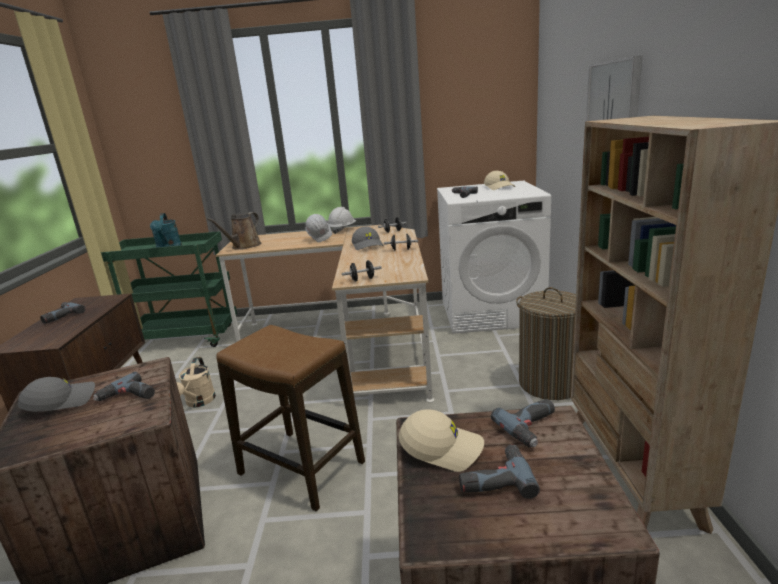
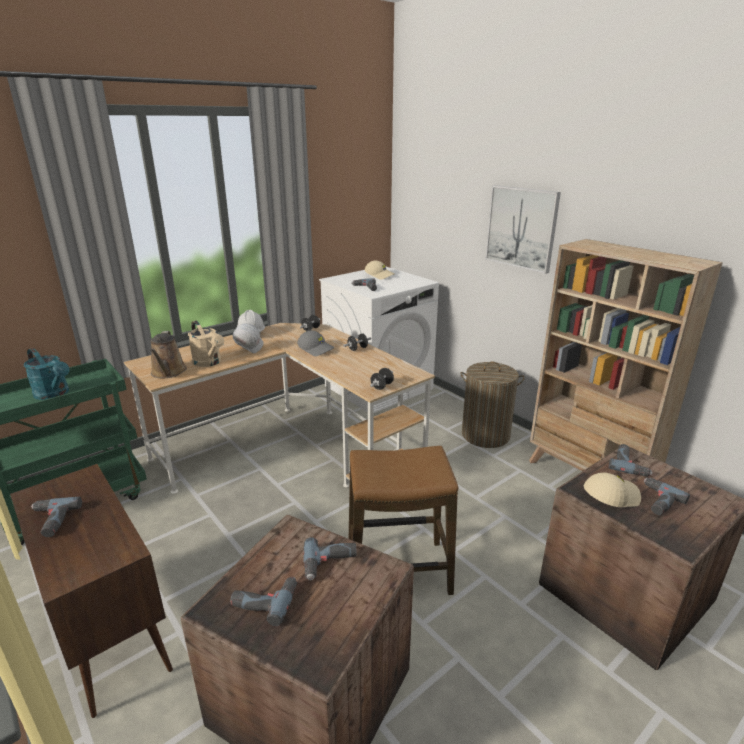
camera: 40 degrees left, 5 degrees up
(61, 402) = (265, 600): grey cap -> power drill
(198, 402) = (210, 562): beige watering can -> beige watering can (209, 363)

